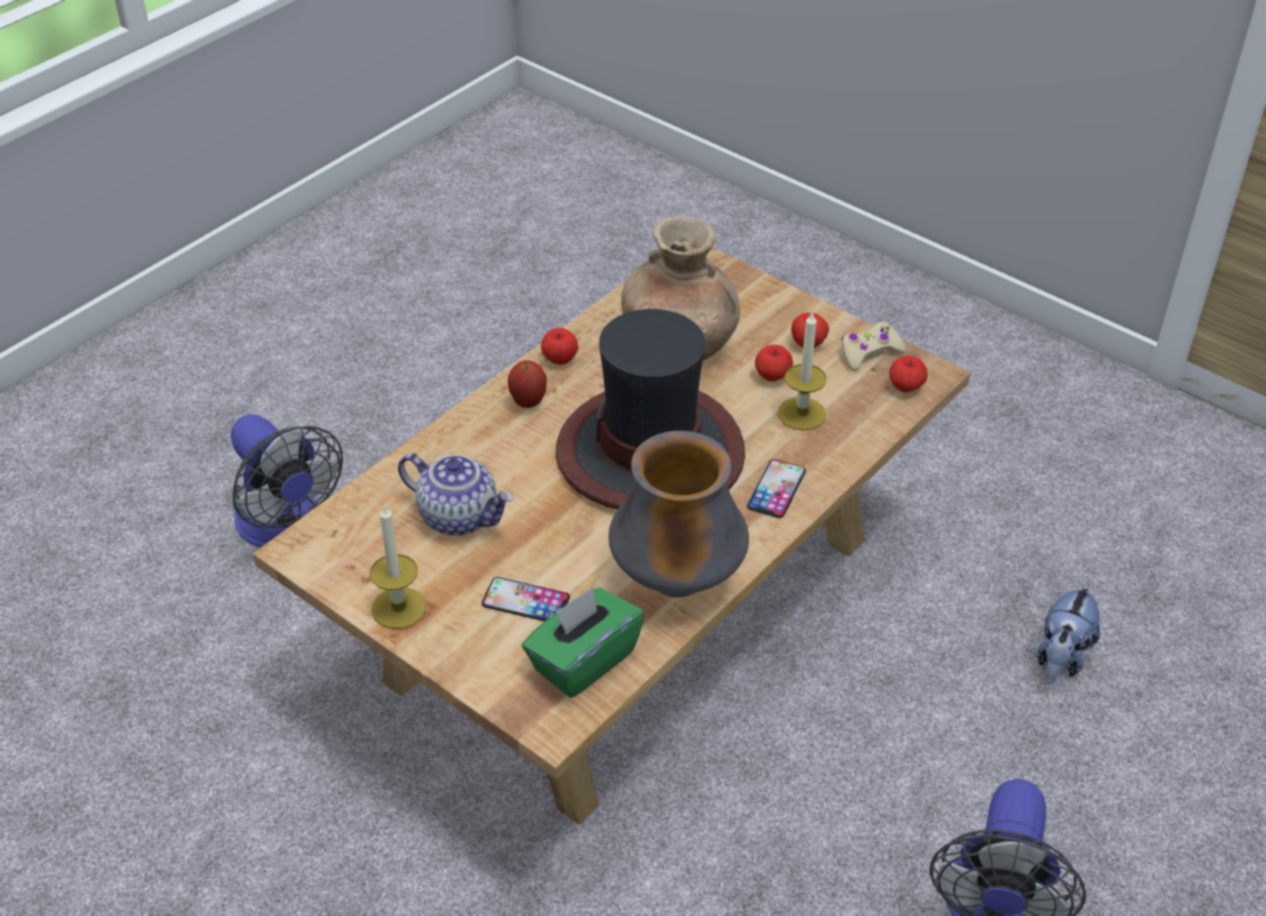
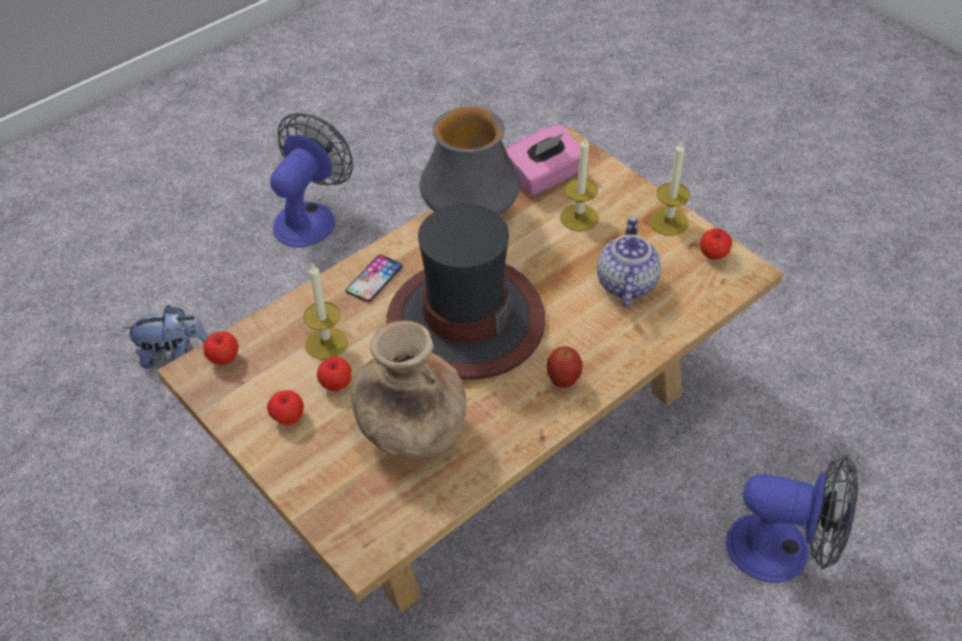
camera: 170 degrees left, 5 degrees up
(286, 527) = (783, 551): fan -> fan turned 135 degrees clockwise
(460, 516) = (625, 283): teapot -> teapot turned 60 degrees clockwise
(525, 601) = (579, 217): phone -> candle
(559, 359) = (529, 427): apple -> apple (713, 255)
(583, 661) = (544, 178): green tissue box -> pink tissue box
(869, 352) = (236, 400): beige game controller -> none
(1061, 658) = (173, 354): plush toy -> plush toy turned 45 degrees clockwise

